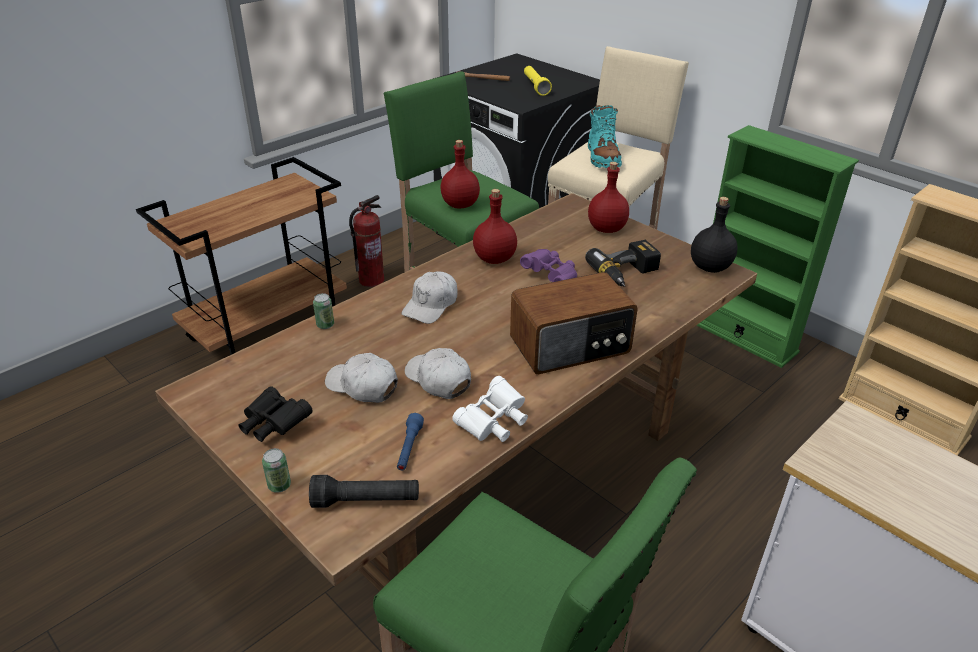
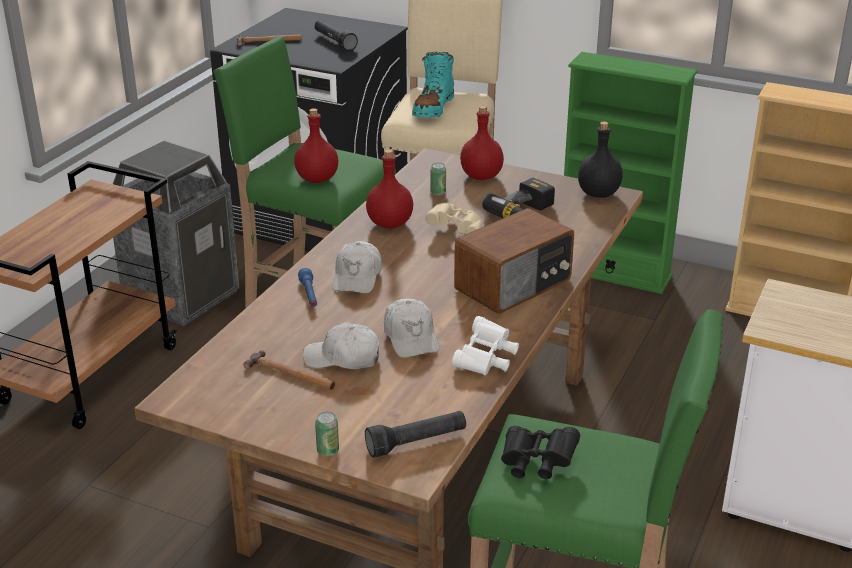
camera: 20 degrees left, 5 degrees down
(274, 425) = (282, 407): black binoculars -> black binoculars (536, 463)
(305, 392) = (291, 375): none -> hammer
(325, 325) = (263, 315): can -> can (438, 192)
(371, 280) = (182, 296): fire extinguisher -> trash can
(409, 448) = (425, 396): blue flashlight -> blue flashlight (309, 294)
(438, 380) = (411, 337): white cap -> white cap turned 135 degrees counterclockwise
(535, 86) = (334, 42): yellow flashlight -> black flashlight
(551, 276) = (456, 229): purple binoculars -> beige binoculars
(602, 157) = (433, 108): turquoise boot -> turquoise boot turned 45 degrees clockwise

